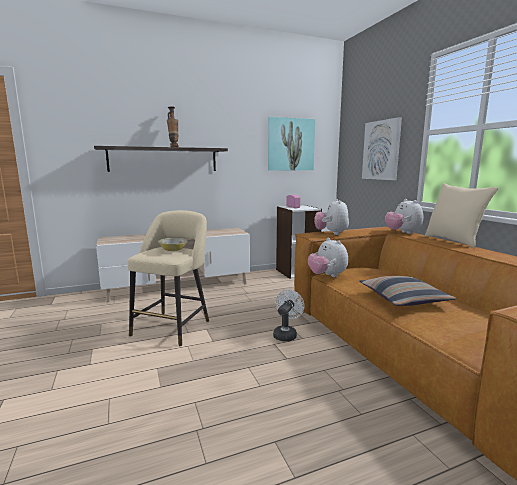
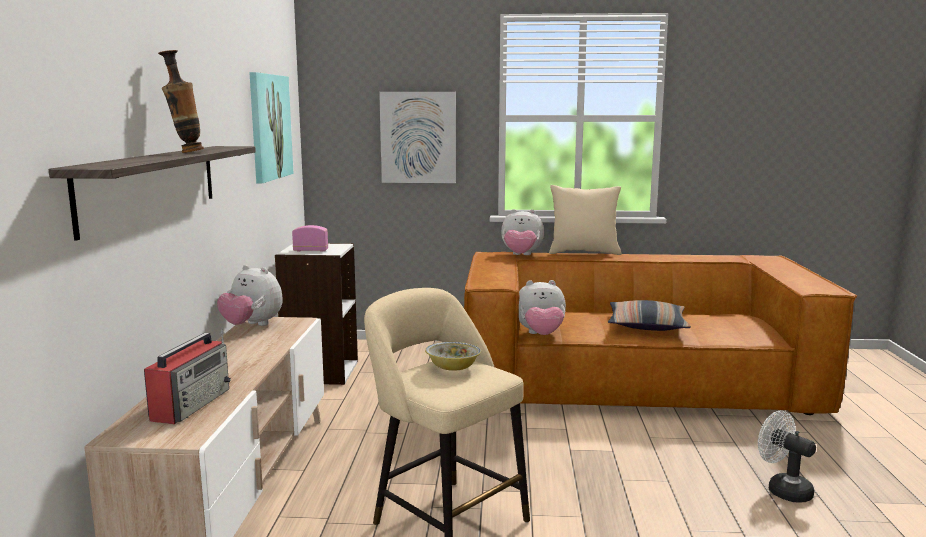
camera: 65 degrees left, 0 degrees up
(135, 238) = (192, 404): none -> radio
(286, 334) = (547, 435): white fan -> white fan (783, 489)
(331, 233) = (490, 276): plush toy -> plush toy (252, 325)

